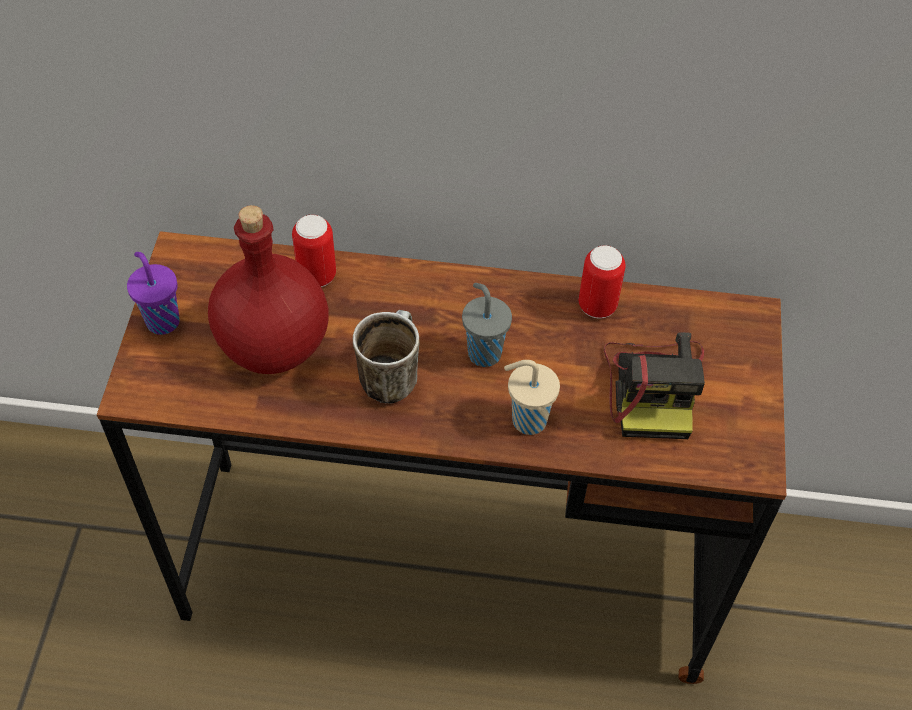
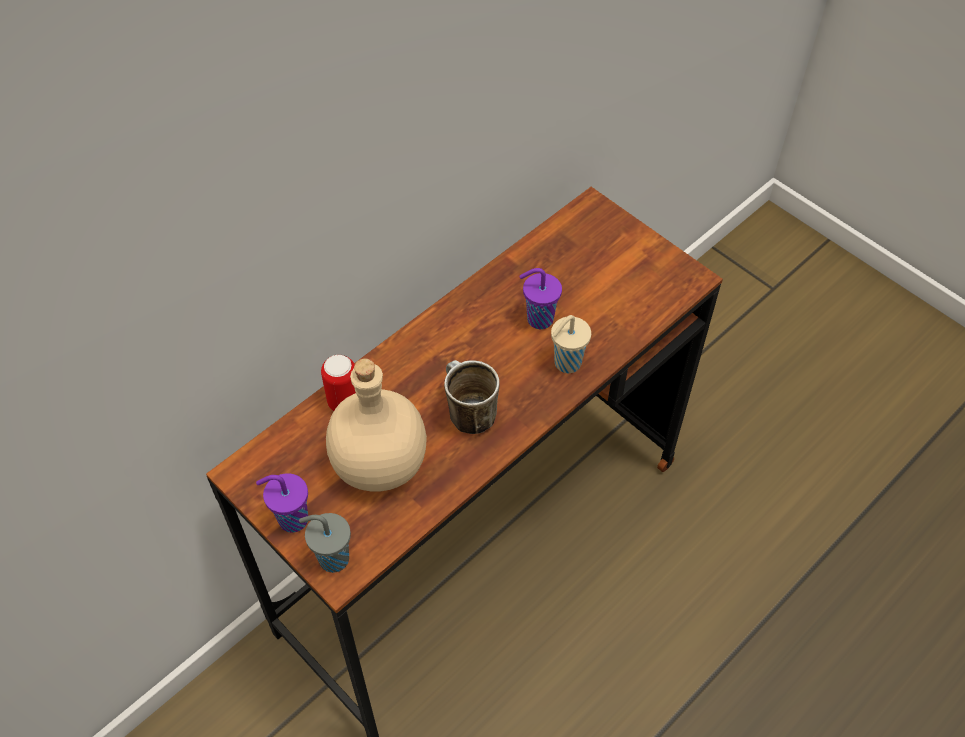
camera: 50 degrees left, 0 degrees up
(273, 344) = (378, 463): red bottle -> beige bottle
(483, 352) = (495, 352): grey cup -> grey cup (332, 558)
(558, 362) = (538, 319): none -> purple cup
(597, 305) = (514, 272): can -> none
(653, 387) = (598, 286): camera -> none

